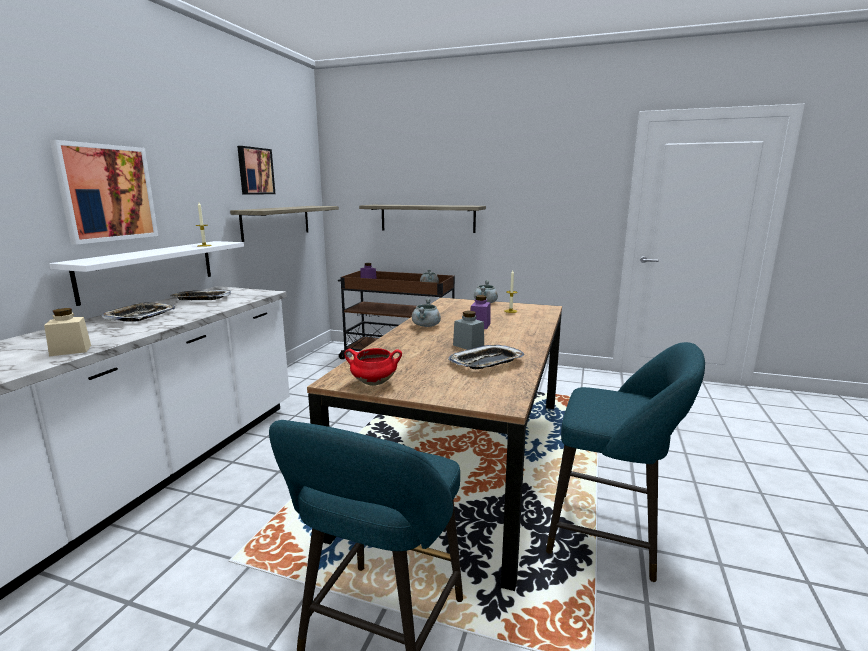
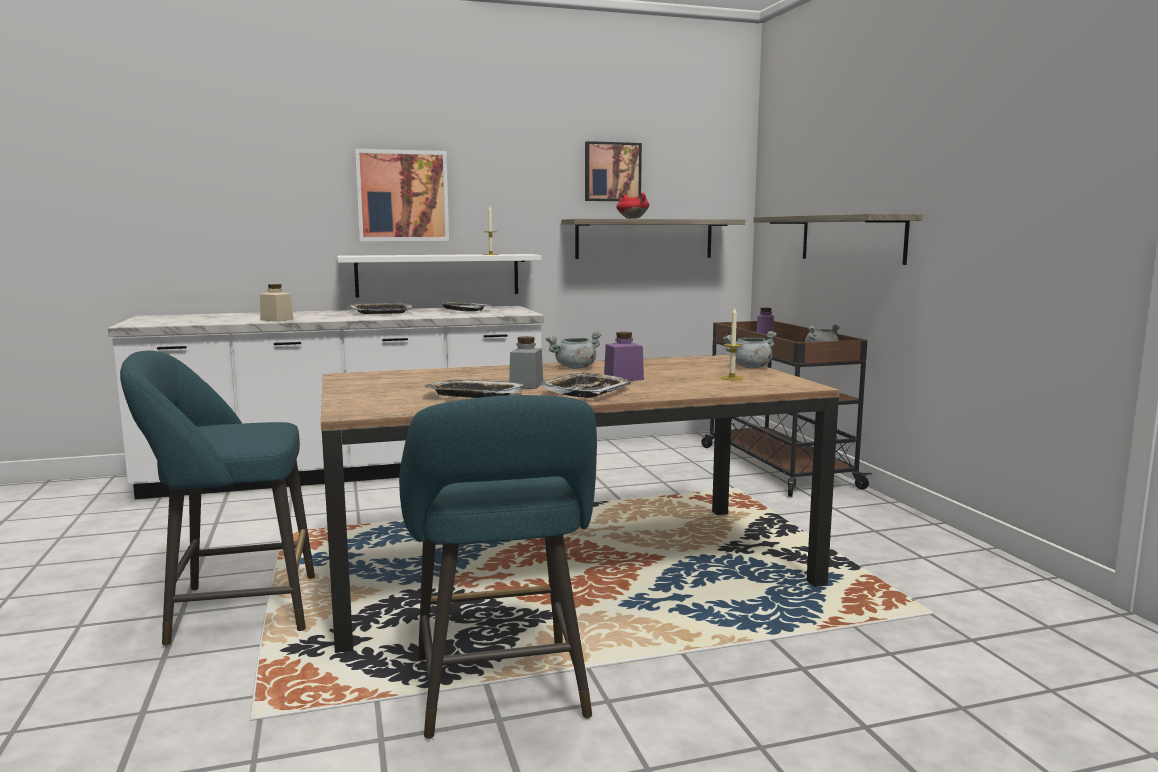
camera: 55 degrees right, 5 degrees down
(373, 383) = (354, 382): red cooking pot -> red cooking pot (631, 218)
(510, 339) = (585, 392): none -> tray

